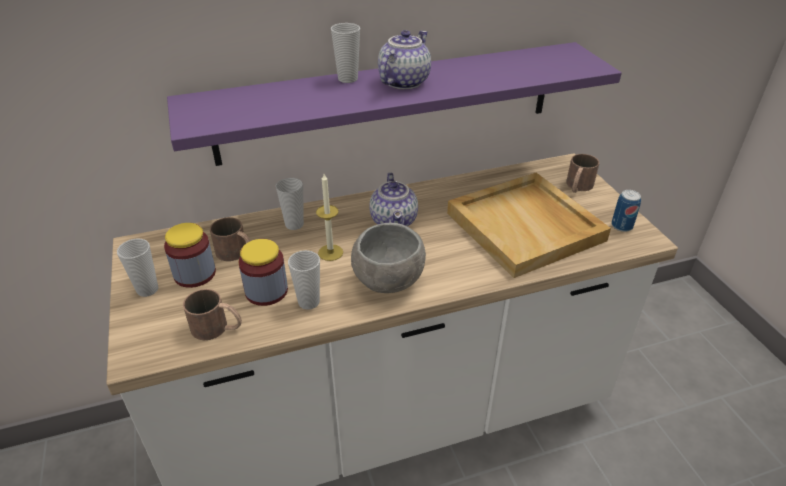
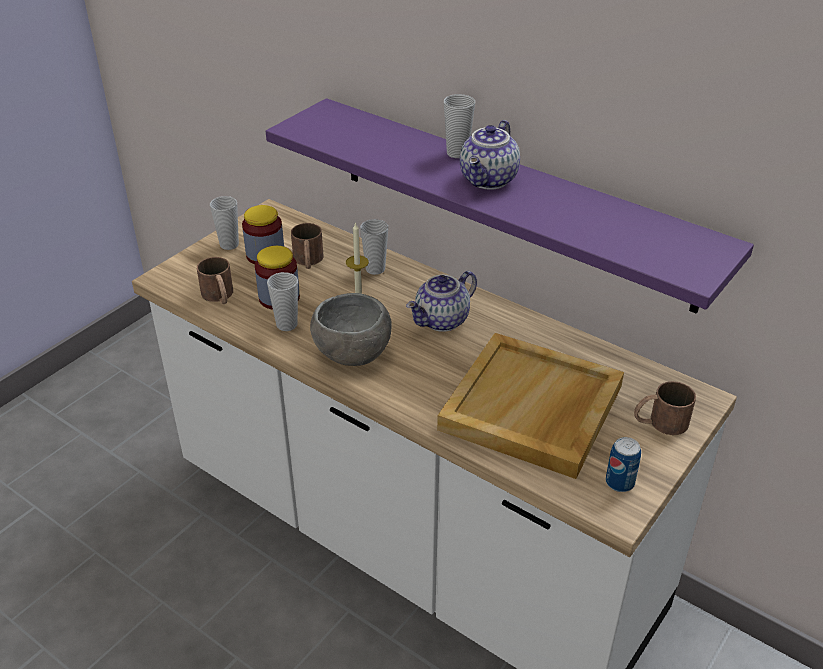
camera: 55 degrees right, 0 degrees up
(403, 82) = (489, 180): teapot -> teapot turned 120 degrees clockwise

